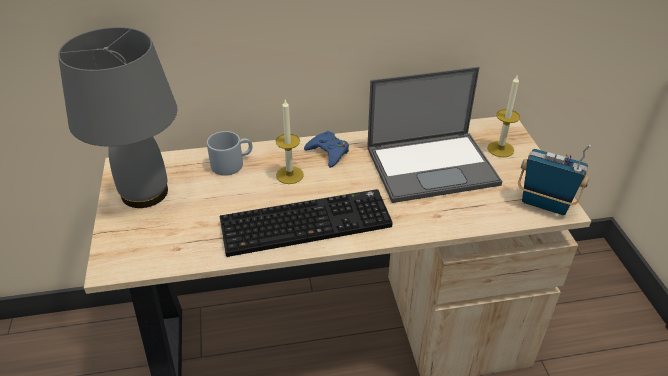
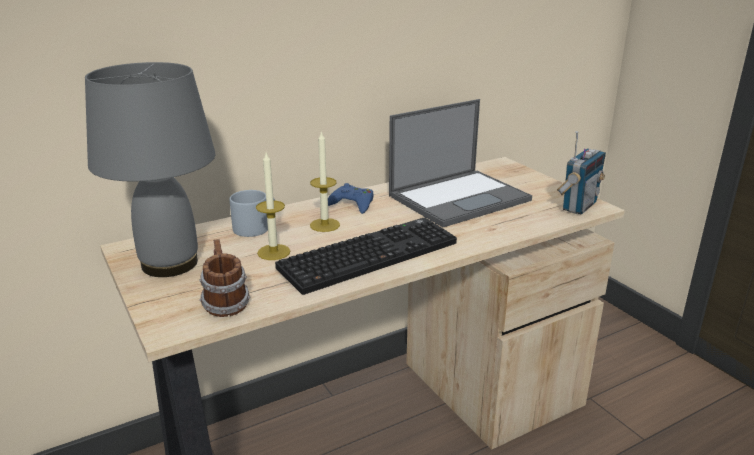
camera: 20 degrees left, 15 degrees down
(162, 251) = (225, 304): none -> mug
(500, 149) = (511, 178): candle -> candle (273, 252)
(544, 204) = (578, 206): radio -> radio turned 120 degrees clockwise

